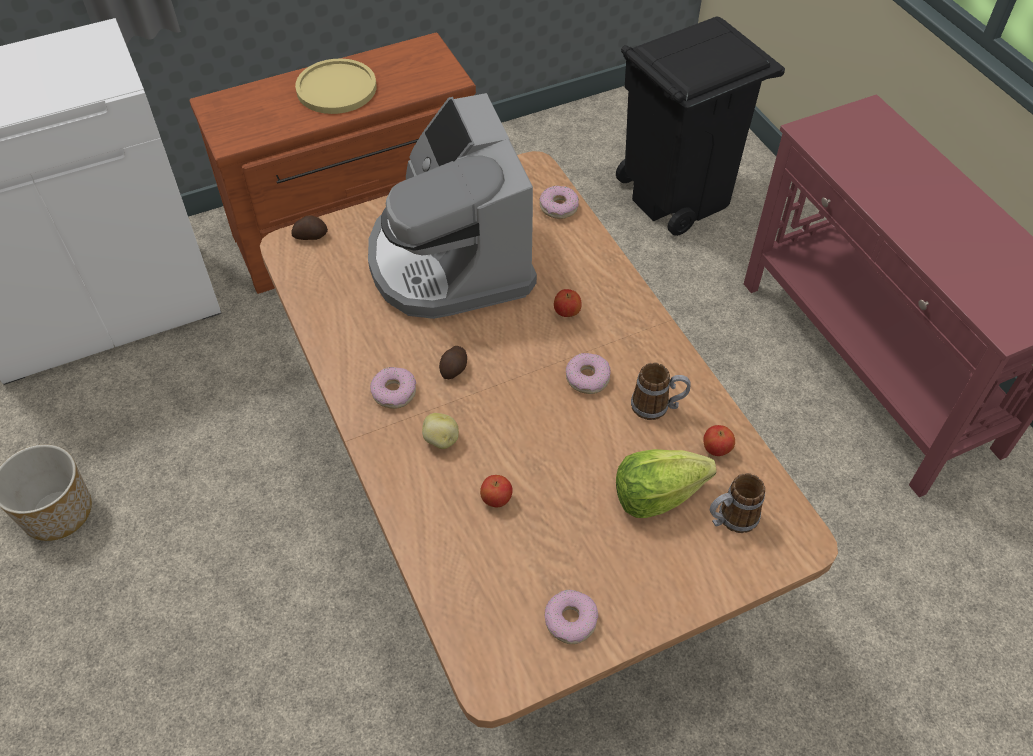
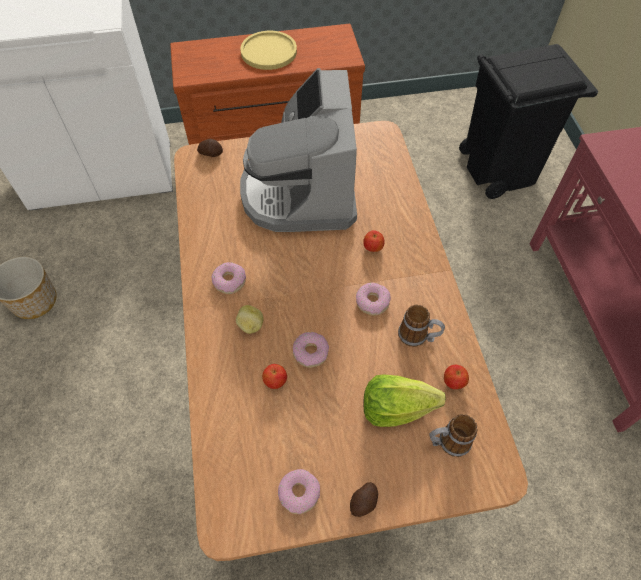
camera: 15 degrees right, 5 degrees up
(454, 368) = (278, 273): potato -> potato (364, 502)
(558, 207) = (392, 166): donut -> donut (310, 352)

